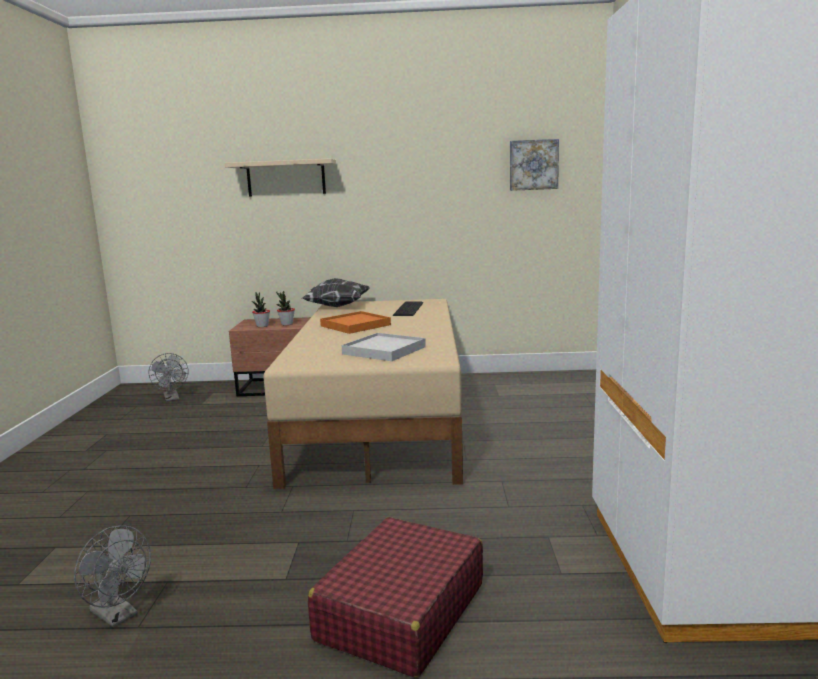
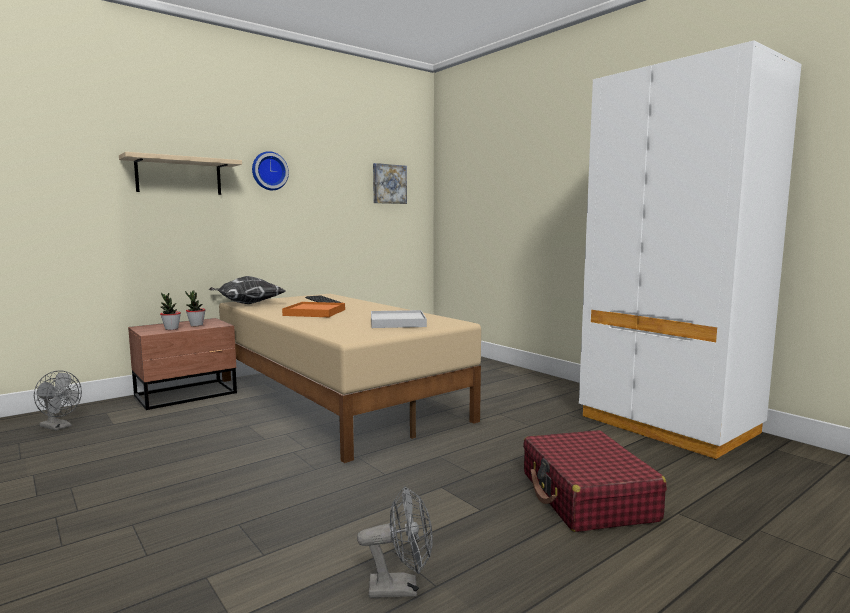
camera: 40 degrees left, 5 degrees down
(376, 164) = (269, 171): none -> wall clock

